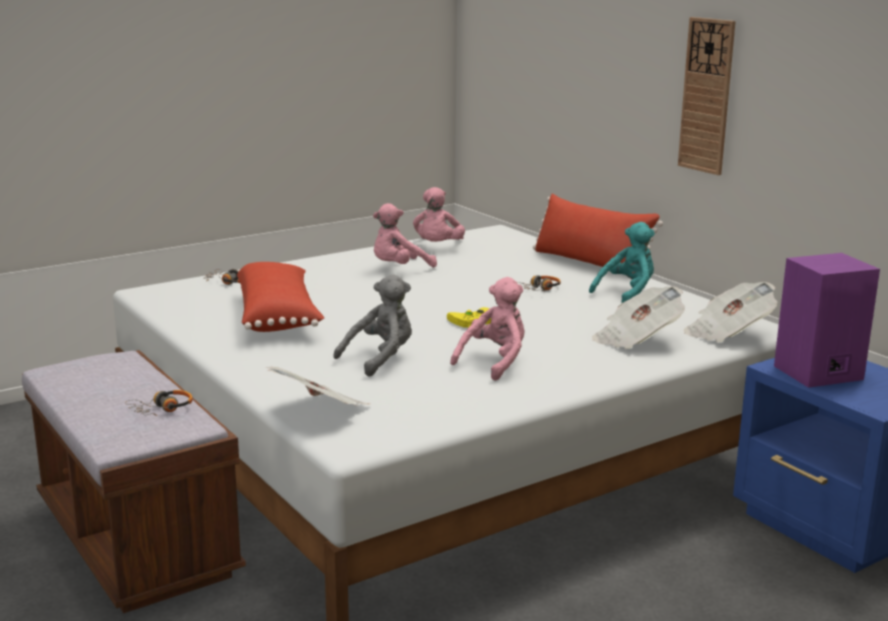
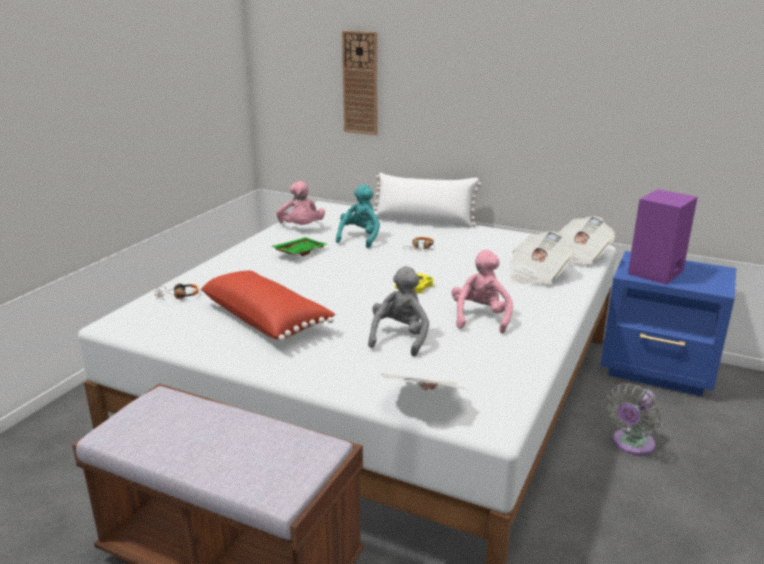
camera: 30 degrees left, 5 degrees up
(162, 410) = (276, 441): headphones -> none
(399, 268) = (299, 252): pink plush toy -> green tray
(591, 264) = (424, 221): red pillow -> white pillow
(627, 293) = (479, 240): turquoise plush toy -> turquoise plush toy (360, 238)
(673, 588) = (631, 444): none -> grey fan
(707, 96) = (516, 87): wall clock -> wall clock (360, 83)

